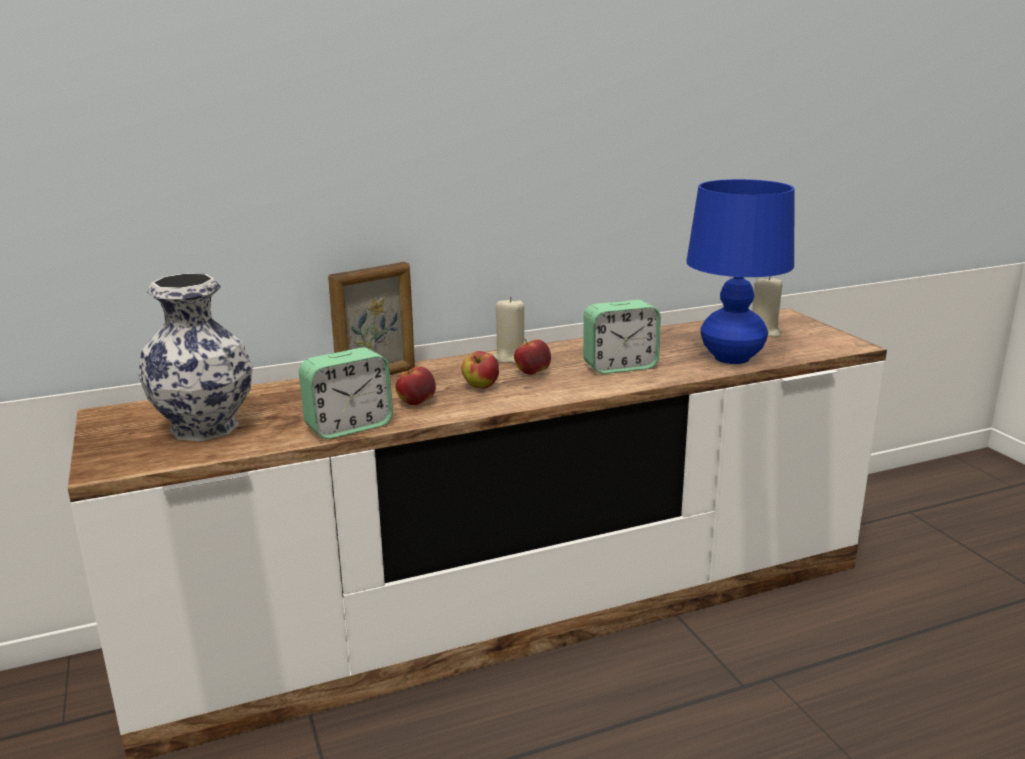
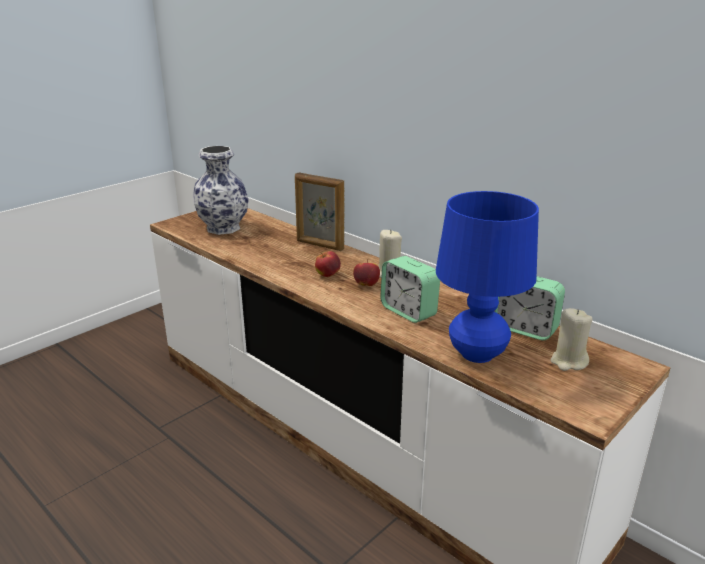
camera: 65 degrees right, 5 degrees up
(349, 427) = (243, 256): alarm clock -> alarm clock (525, 329)
(416, 403) = (288, 264): apple -> none

